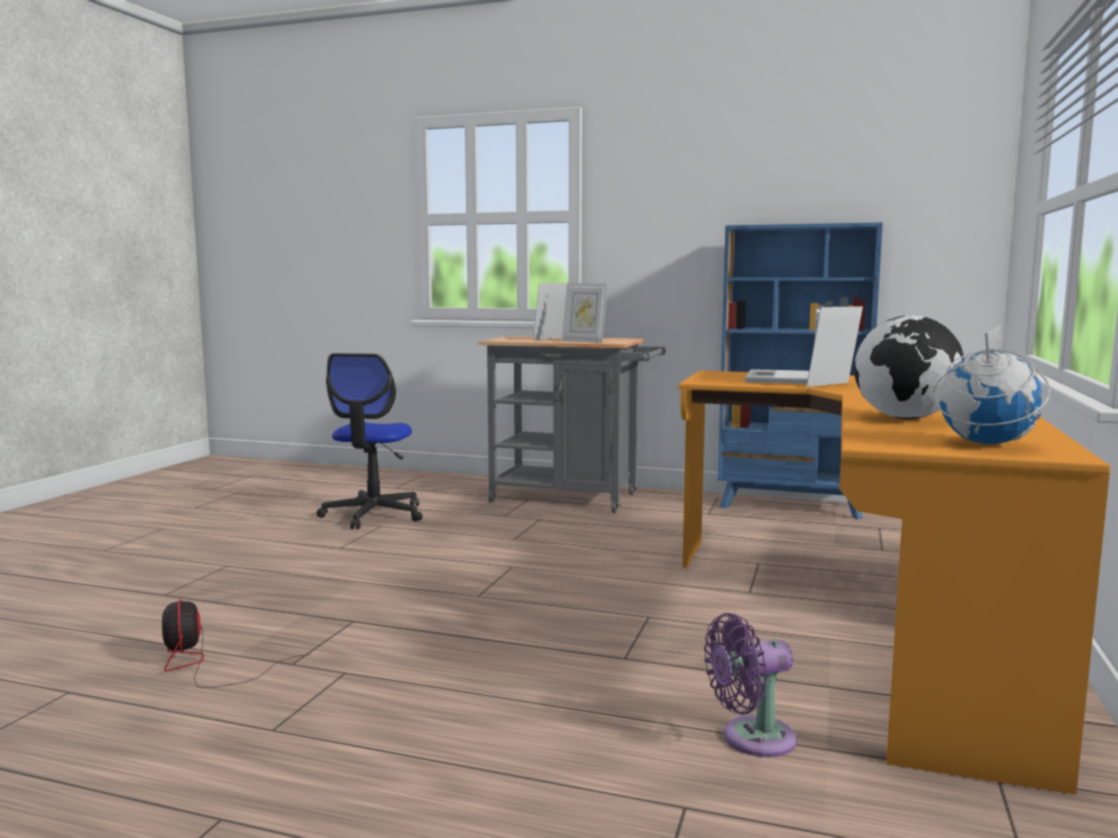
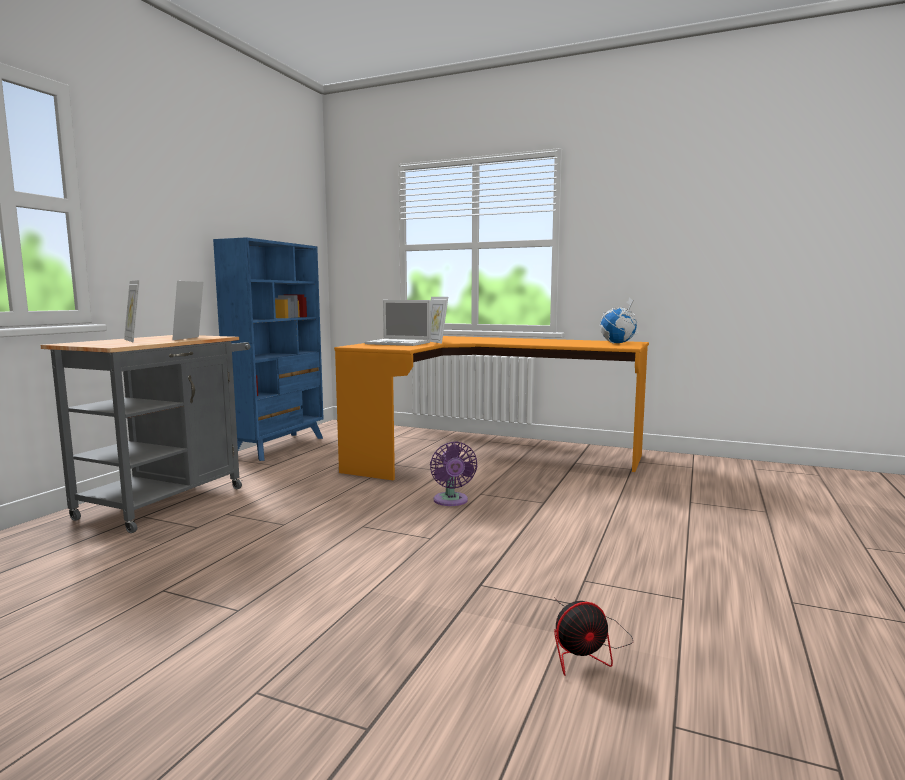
camera: 85 degrees left, 0 degrees up
(373, 515) = (100, 598): office chair -> none
(584, 341) = (190, 338): picture frame -> picture frame turned 150 degrees clockwise
(751, 739) = (626, 487): purple fan -> purple fan (451, 501)
(905, 418) = (557, 343): globe -> none

